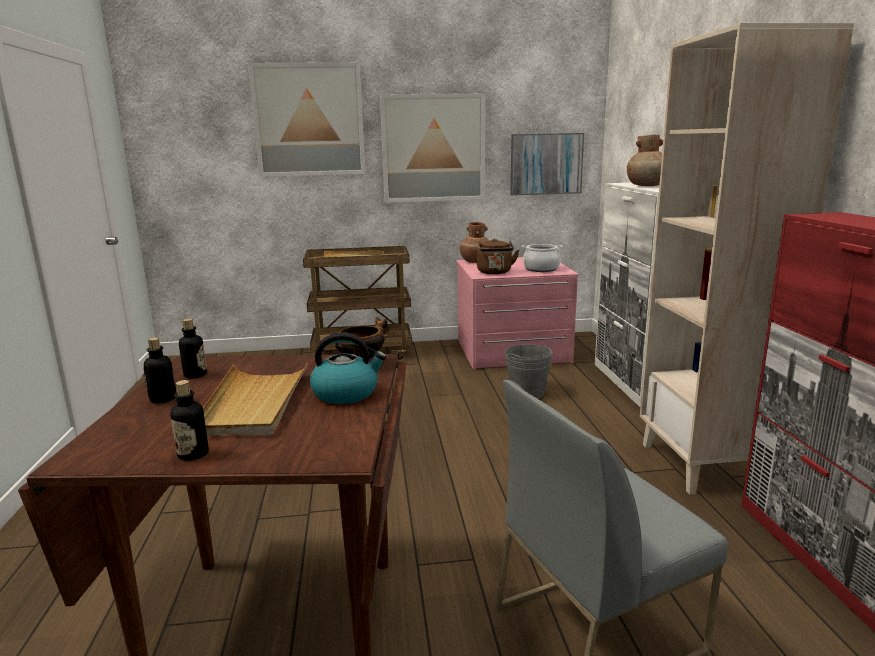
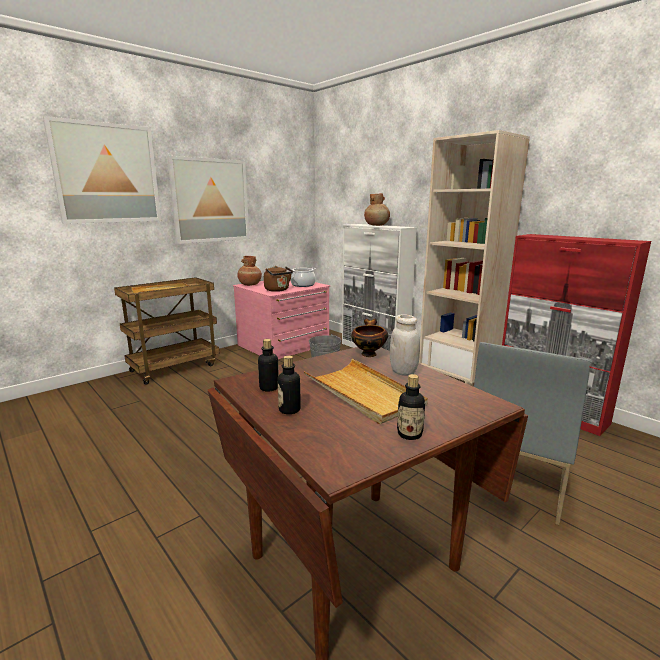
camera: 35 degrees left, 0 degrees up
(346, 393) = (403, 372): kettle -> white jar
(546, 164) = (284, 213): picture -> none

